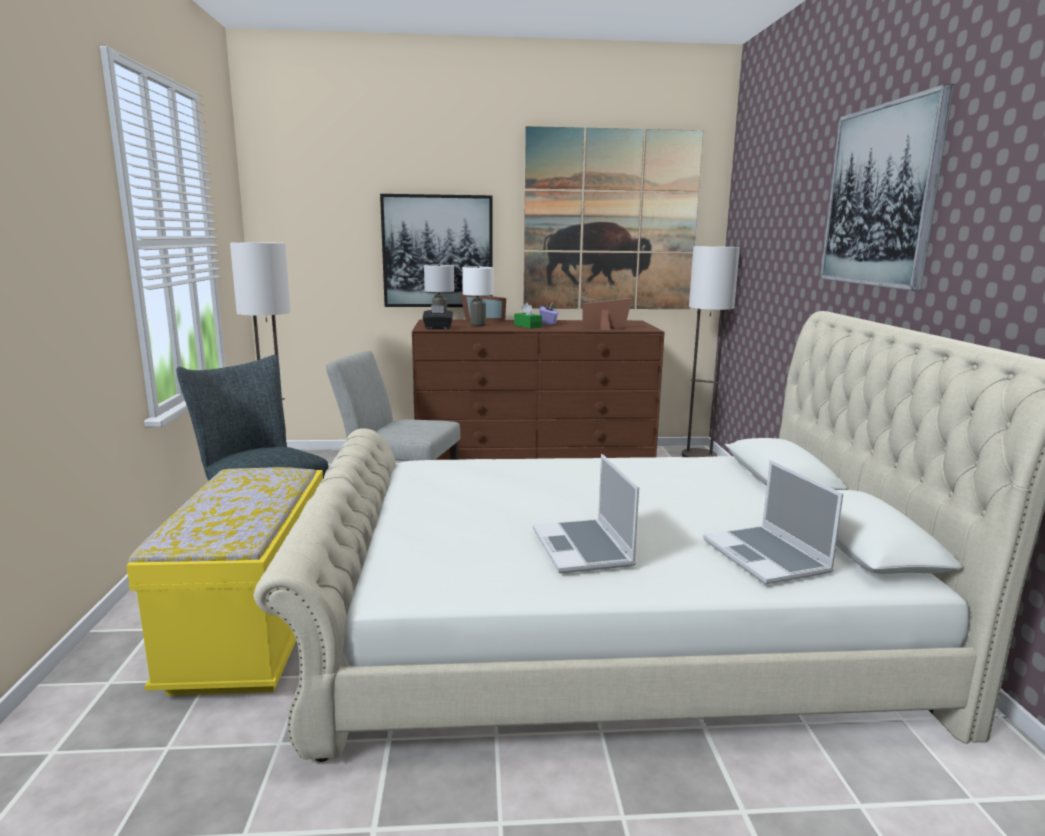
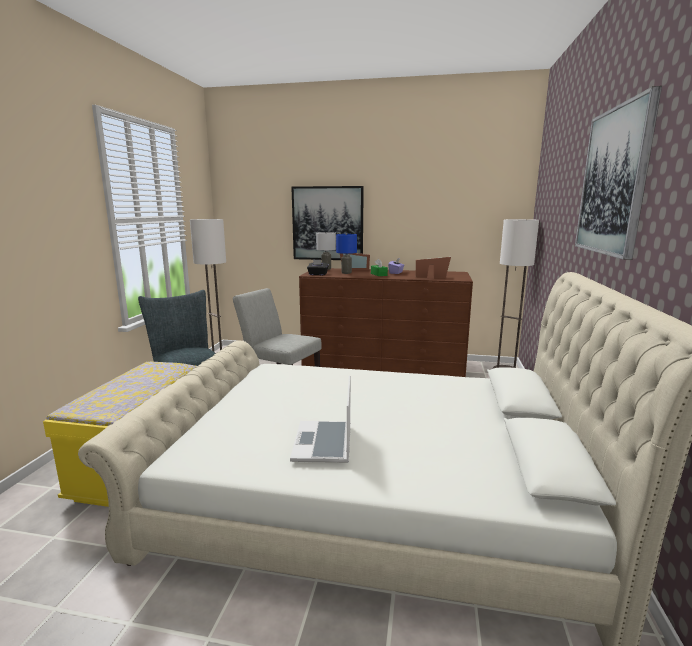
camera: 15 degrees right, 0 degrees up
(477, 325) = (346, 273): white table lamp -> blue table lamp
(610, 221) = (445, 202): picture -> none
(767, 557) = (457, 469): laptop -> none

